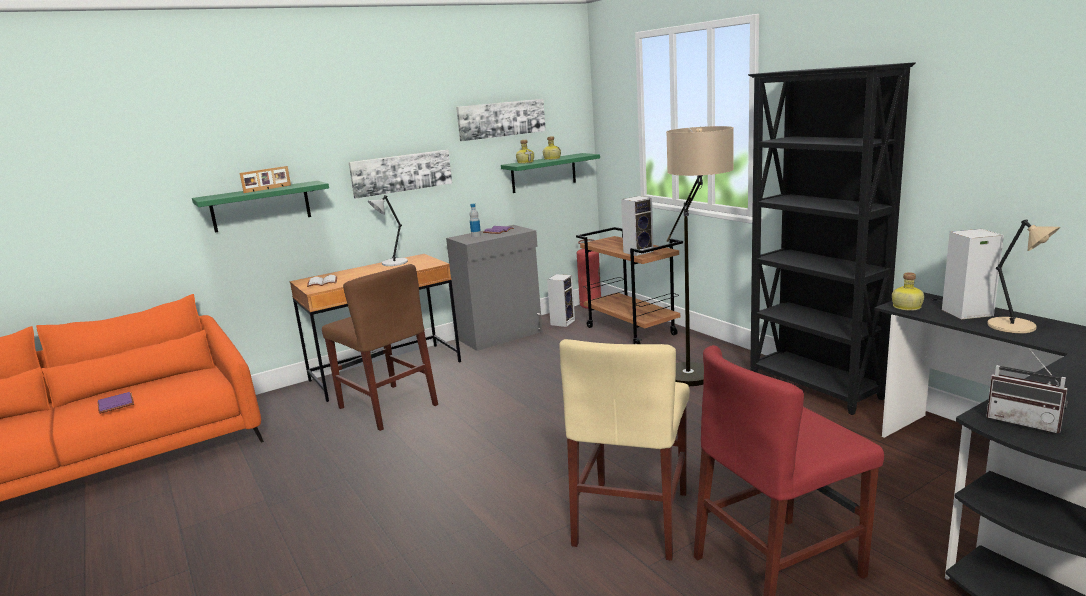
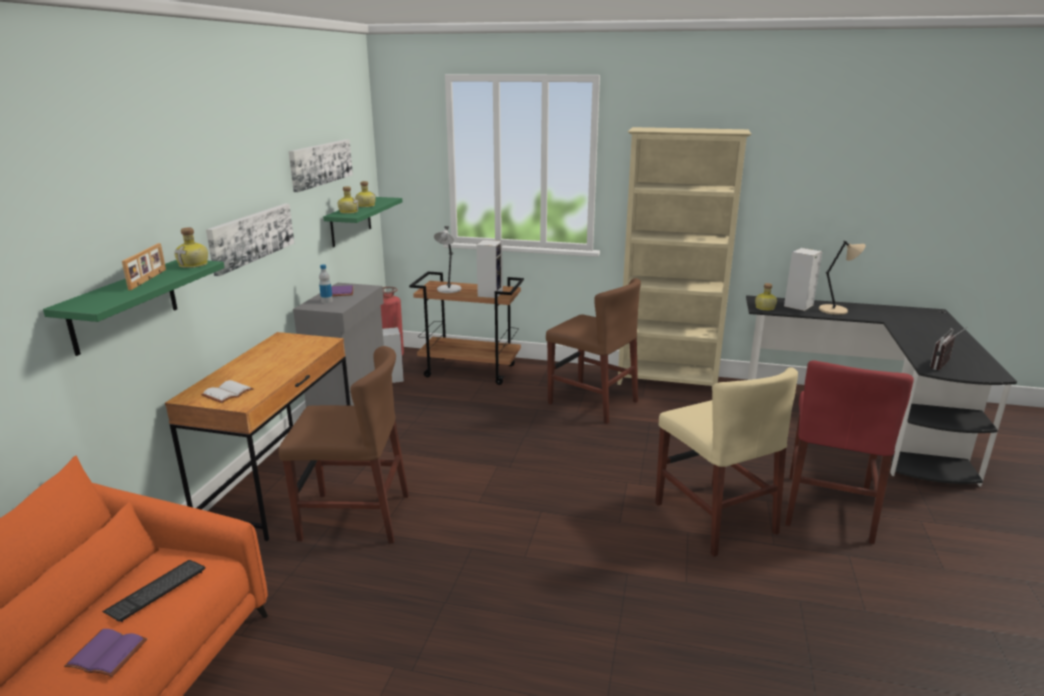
camera: 45 degrees left, 5 degrees up
(175, 385) = (156, 591): none -> keyboard
(310, 184) = (194, 264): none -> bottle
(393, 263) = (267, 350): grey table lamp -> grey table lamp (448, 290)
(695, 384) = (592, 402): floor lamp -> brown chair
(814, 387) = (667, 381): black bookcase -> beige bookcase
(1024, 421) = (944, 366): radio -> radio turned 135 degrees clockwise

